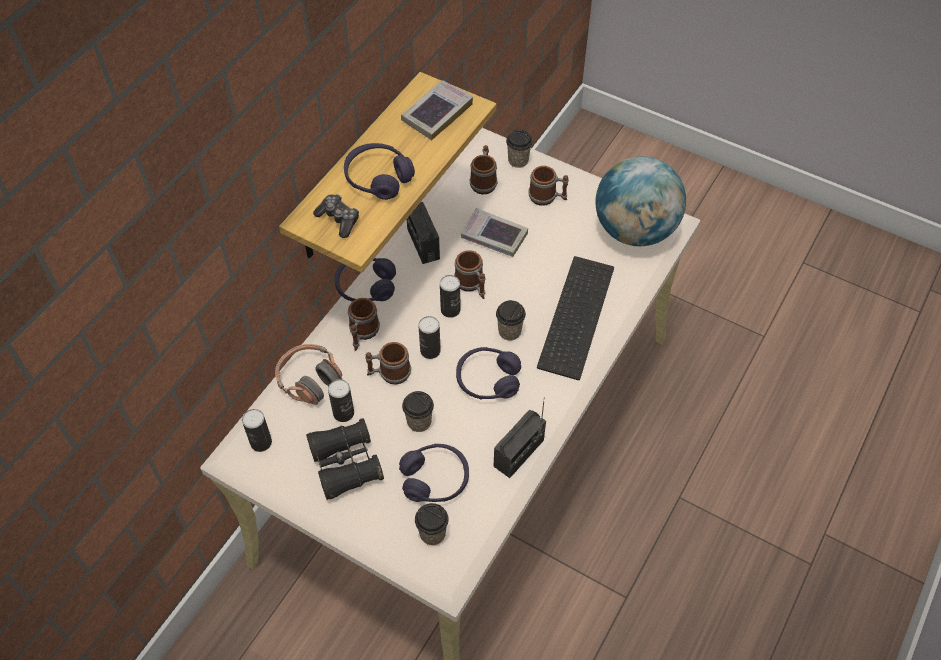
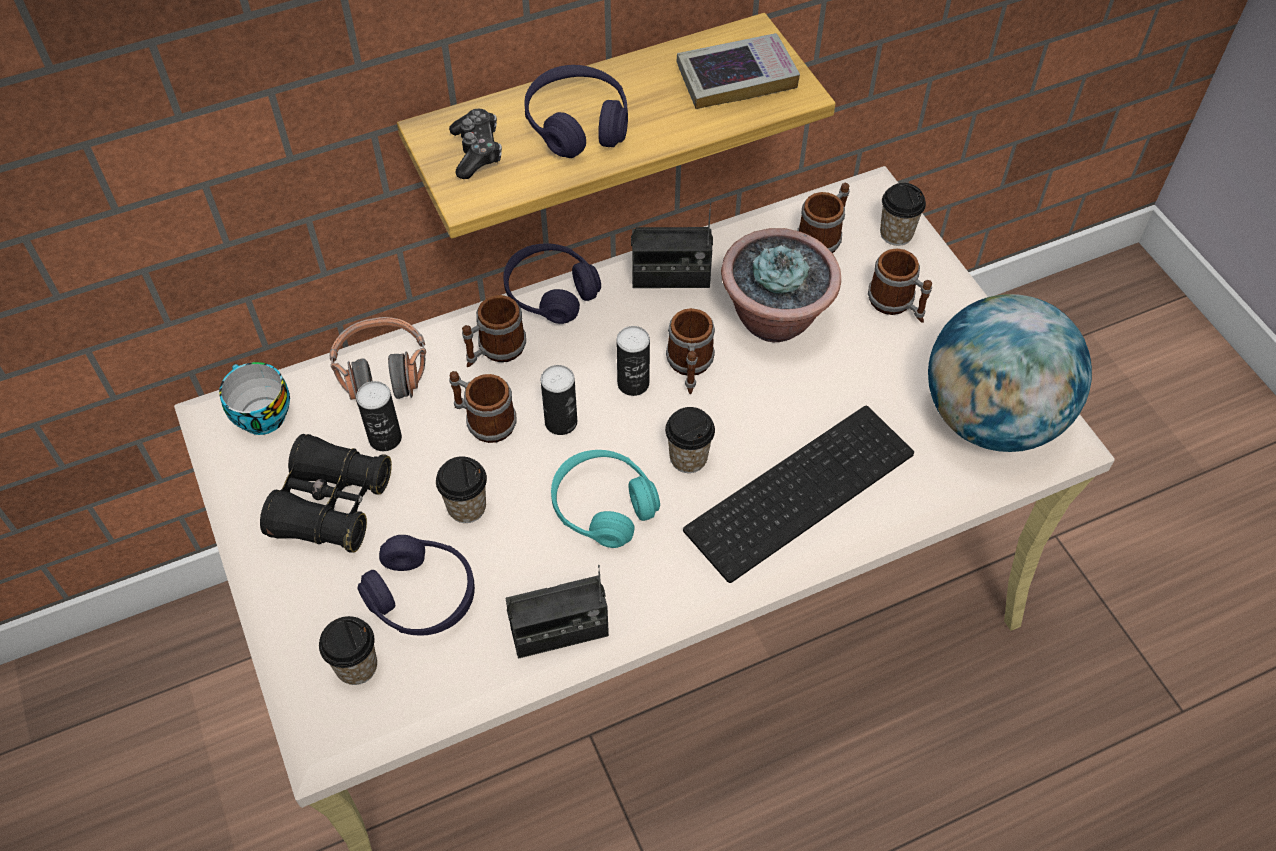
camera: 35 degrees right, 0 degrees up
(261, 442) = (260, 415): can -> cup
(423, 244) = (670, 277): radio -> radio turned 105 degrees counterclockwise
(488, 380) = (603, 506): purple headphones -> turquoise headphones
(494, 236) = (775, 318): book -> potted plant

